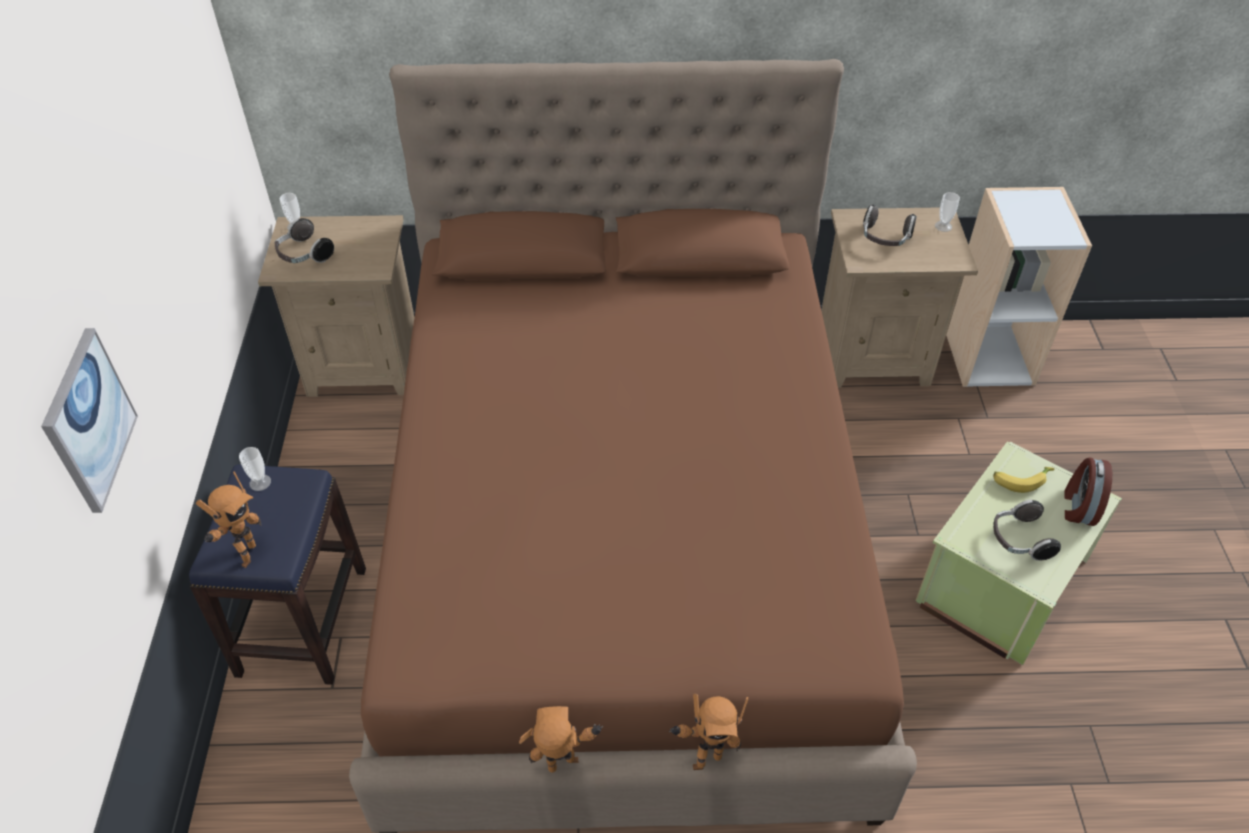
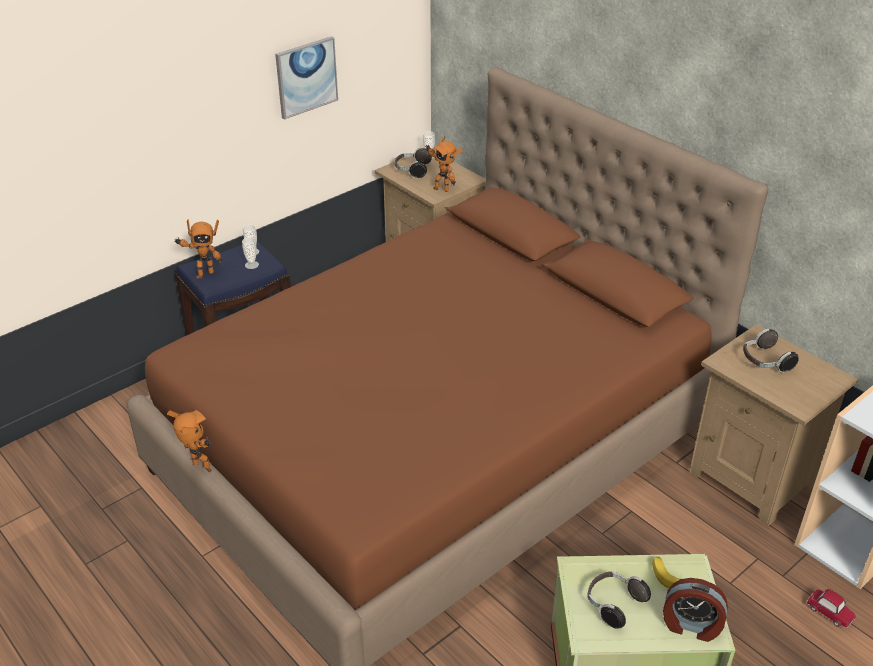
camera: 50 degrees right, 10 degrees down
(88, 420) = (146, 133): picture -> picture (306, 77)
(704, 758) = (259, 522): toy robot -> toy robot (442, 188)
(943, 226) = (826, 382): cup -> cup (251, 265)
(1043, 419) = (829, 612): none -> toy car
(1078, 507) = (691, 626): alarm clock -> alarm clock turned 135 degrees counterclockwise

